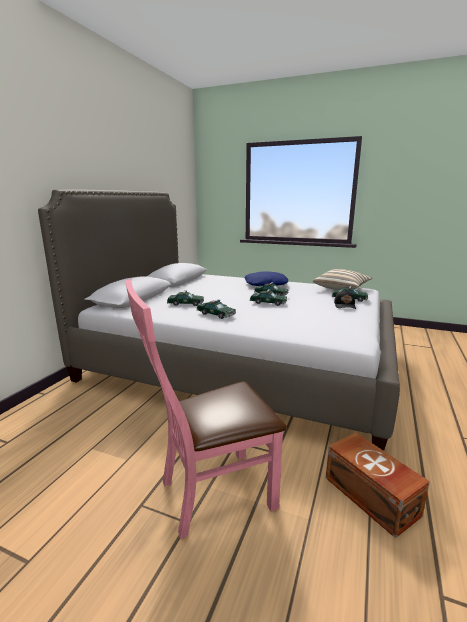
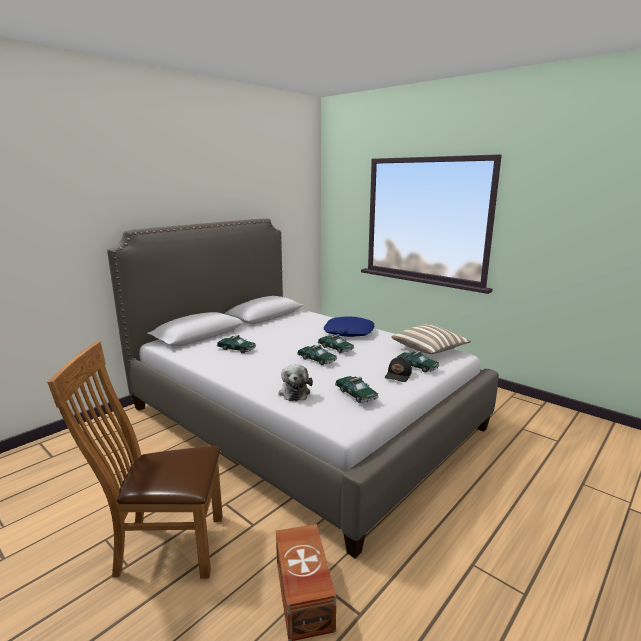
camera: 20 degrees right, 0 degrees up
(210, 494) = (164, 546): pink chair -> brown chair
(216, 314) = (248, 367): toy car -> toy car (356, 394)
(282, 326) = (294, 392): none -> plush toy

